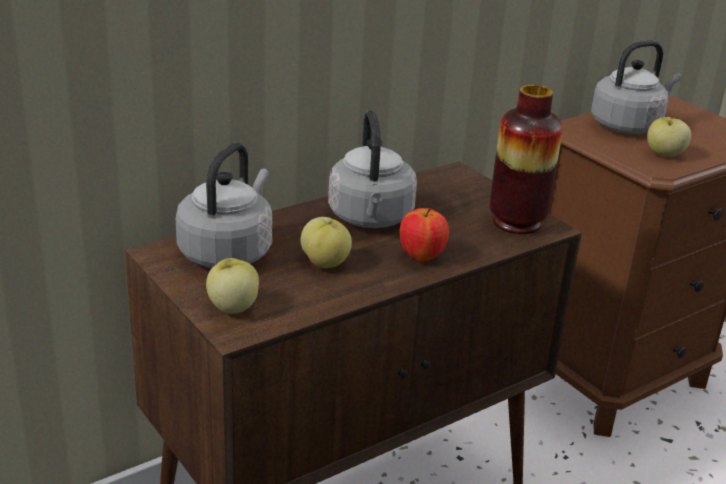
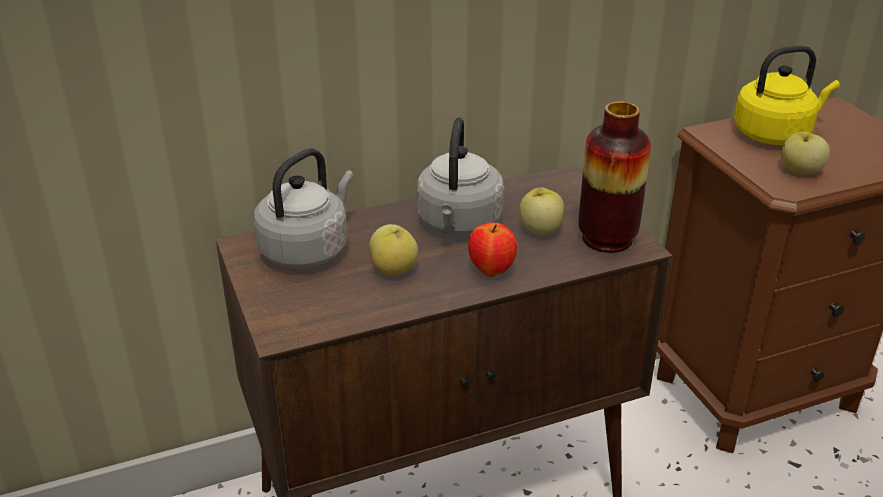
camera: 15 degrees right, 5 degrees up
(232, 308) = (287, 309): apple -> apple (540, 230)
(628, 125) = (775, 134): grey kettle -> yellow kettle

